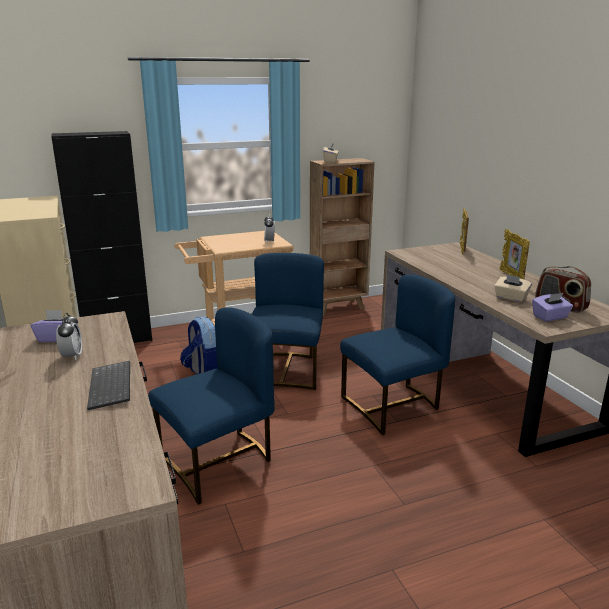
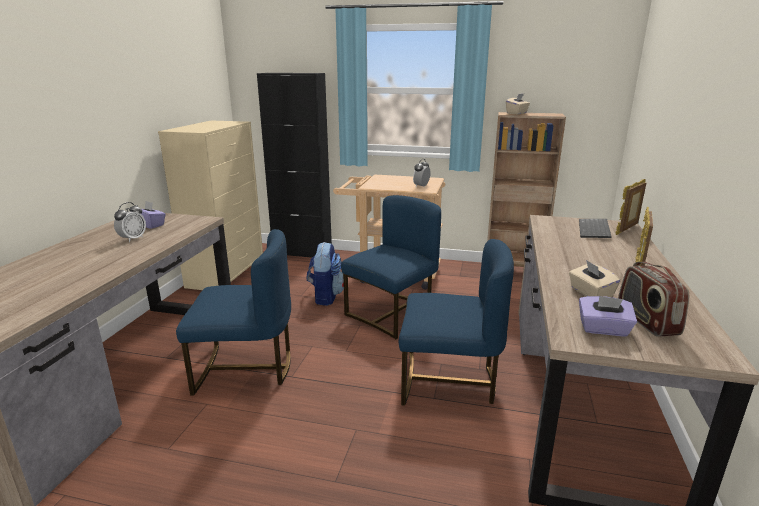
camera: 35 degrees right, 0 degrees up
(112, 387) = (108, 266): keyboard -> keyboard (595, 230)

